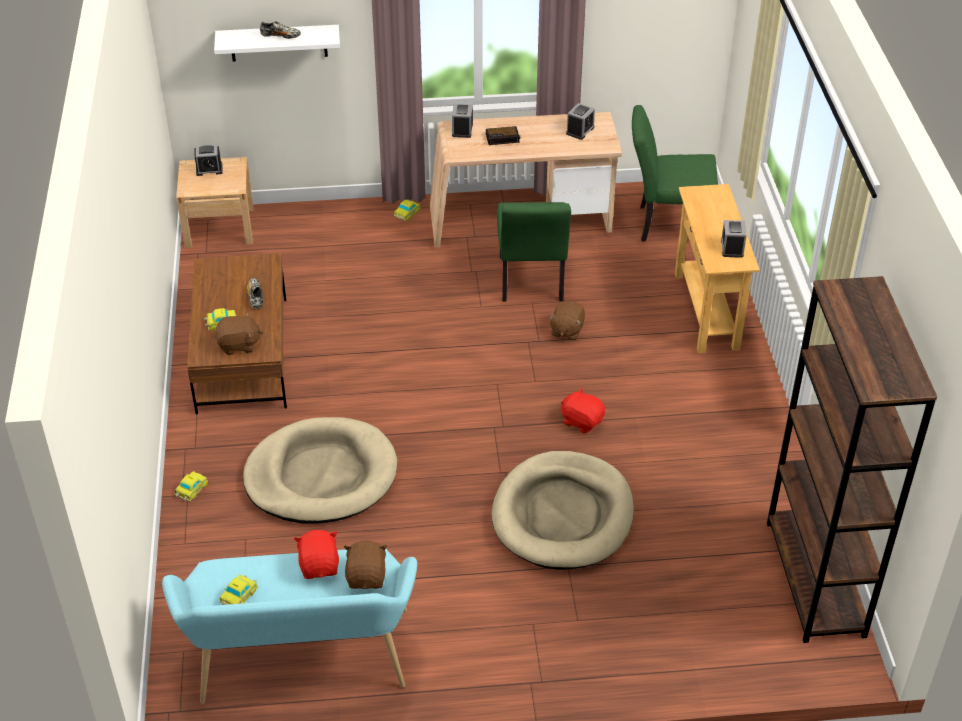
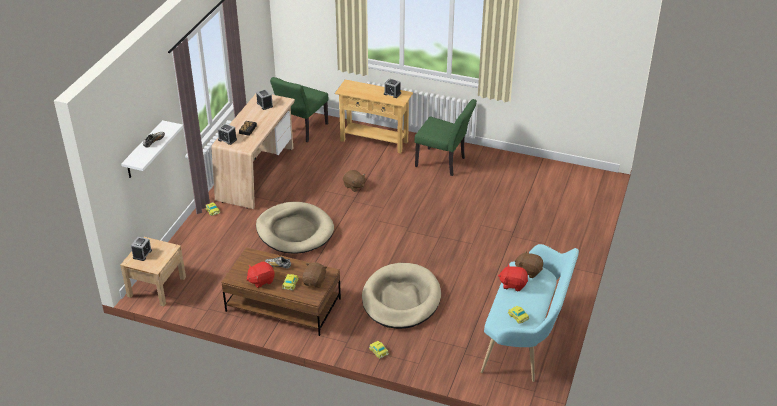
camera: 65 degrees left, 5 degrees down
(531, 283) = (309, 186): green chair -> green chair (444, 163)
(563, 515) = (479, 227): beige dog bed -> beige dog bed (294, 231)
(582, 421) = (421, 202): red plush toy -> red plush toy (261, 280)
(815, 579) = (557, 171): brown bookcase -> none

